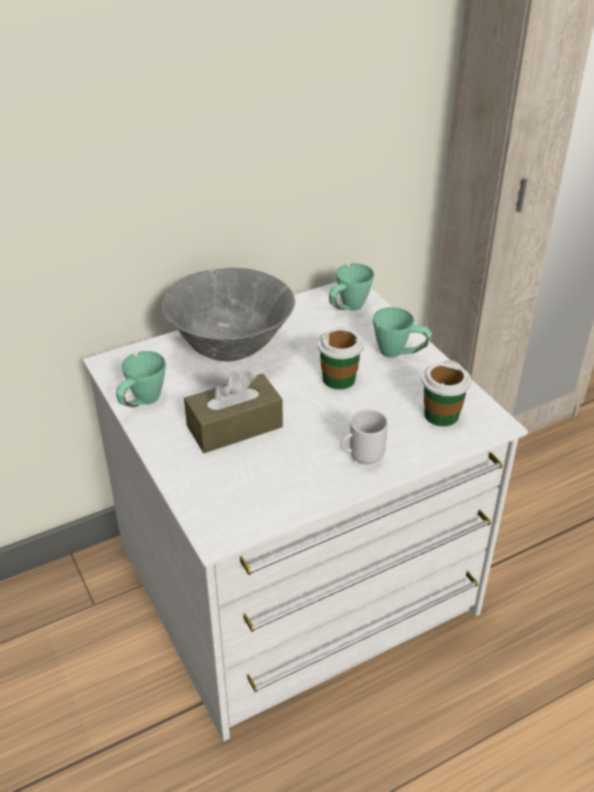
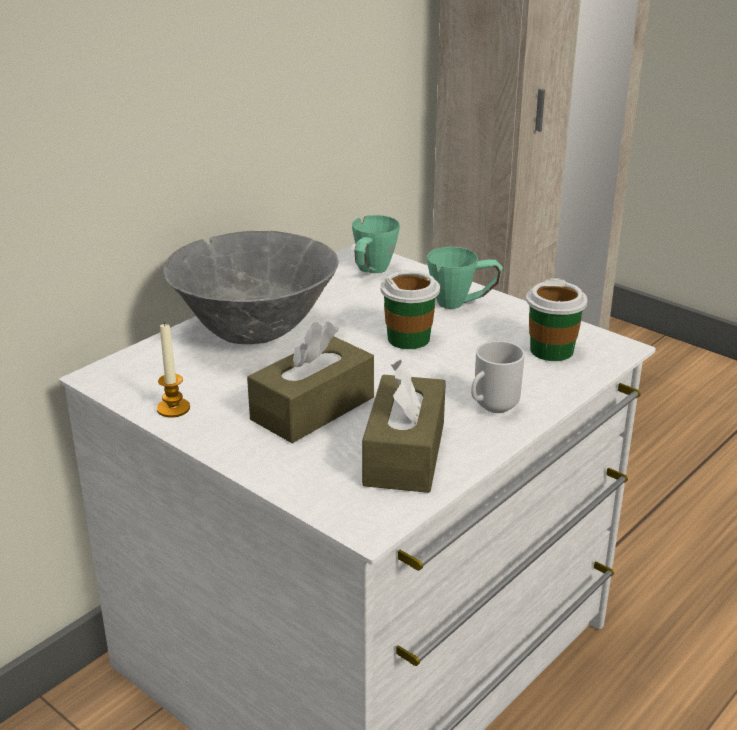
camera: 20 degrees left, 10 degrees down
(142, 403) = (173, 408): green mug -> candle
(276, 482) = (404, 453): none -> brown tissue box

